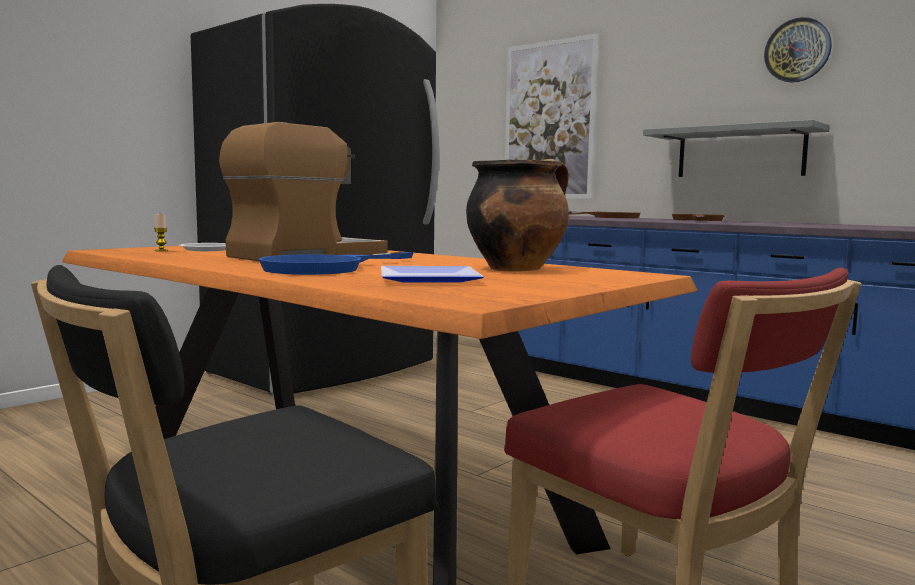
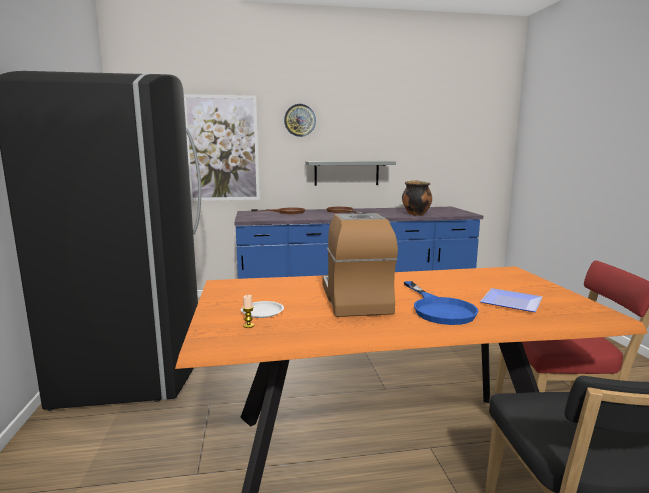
camera: 50 degrees left, 5 degrees up
(516, 269) = (472, 280): cooking pot -> cooking pot (415, 214)
(797, 50) = (371, 122): wall clock -> wall clock (299, 120)

